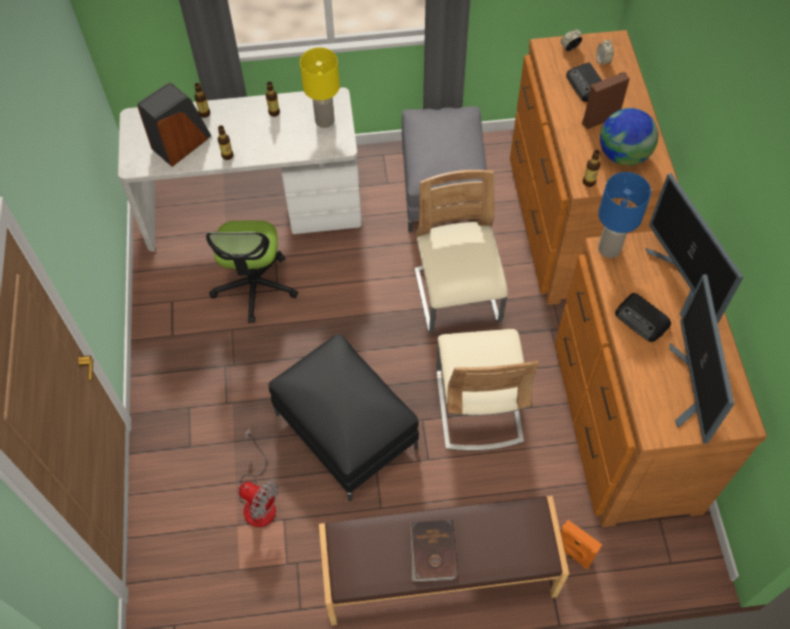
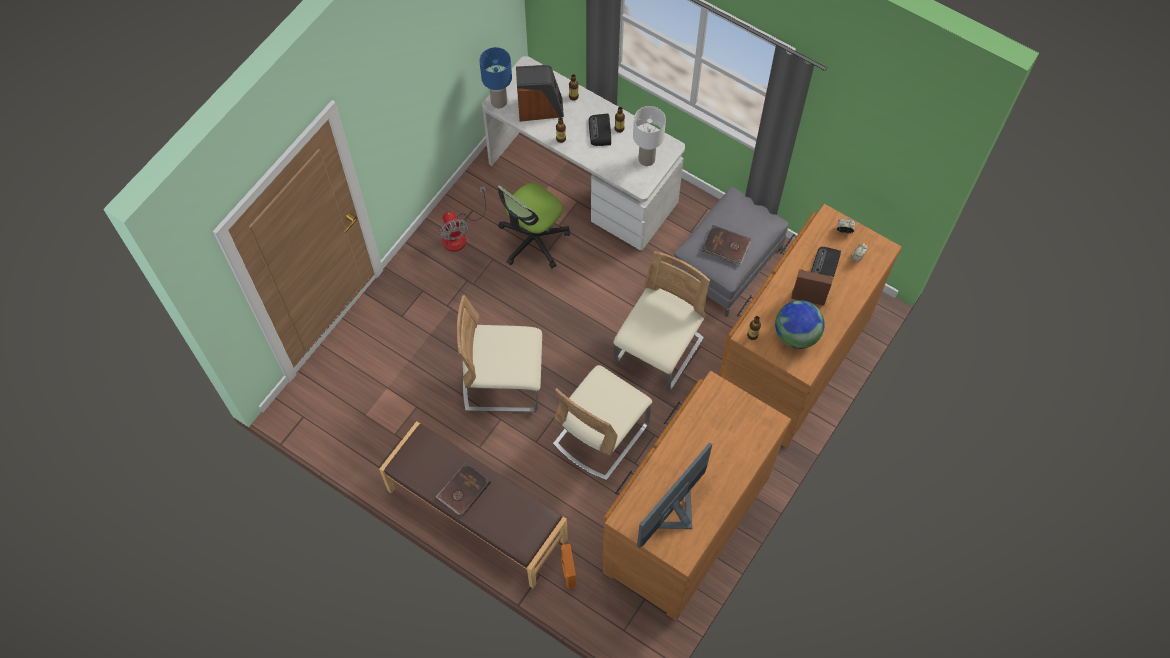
camera: 40 degrees right, 5 degrees up
(258, 499) = (413, 382): fan -> fan (459, 234)
(325, 120) = (647, 159): yellow table lamp -> white table lamp
(345, 430) = (503, 382): black ottoman -> beige chair
(450, 156) = (726, 246): none -> brown book
(609, 249) = (716, 389): blue table lamp -> blue table lamp (498, 102)
(642, 320) = (688, 449): radio -> radio (600, 132)
(682, 281) = (741, 445): monitor -> none

